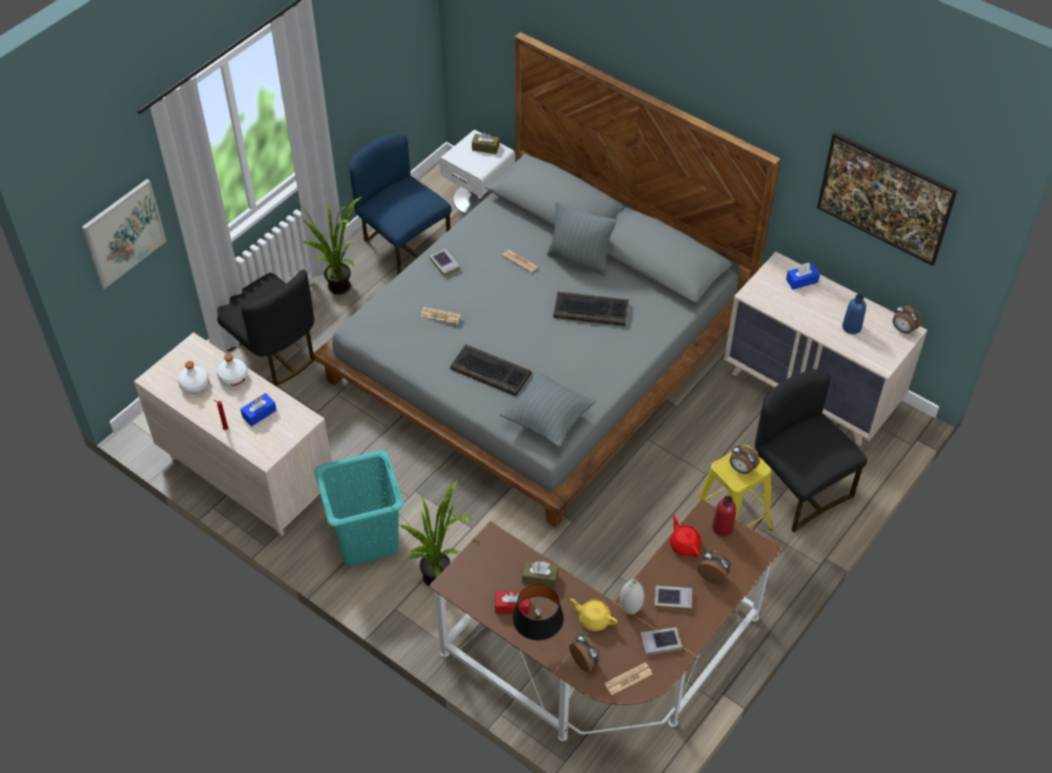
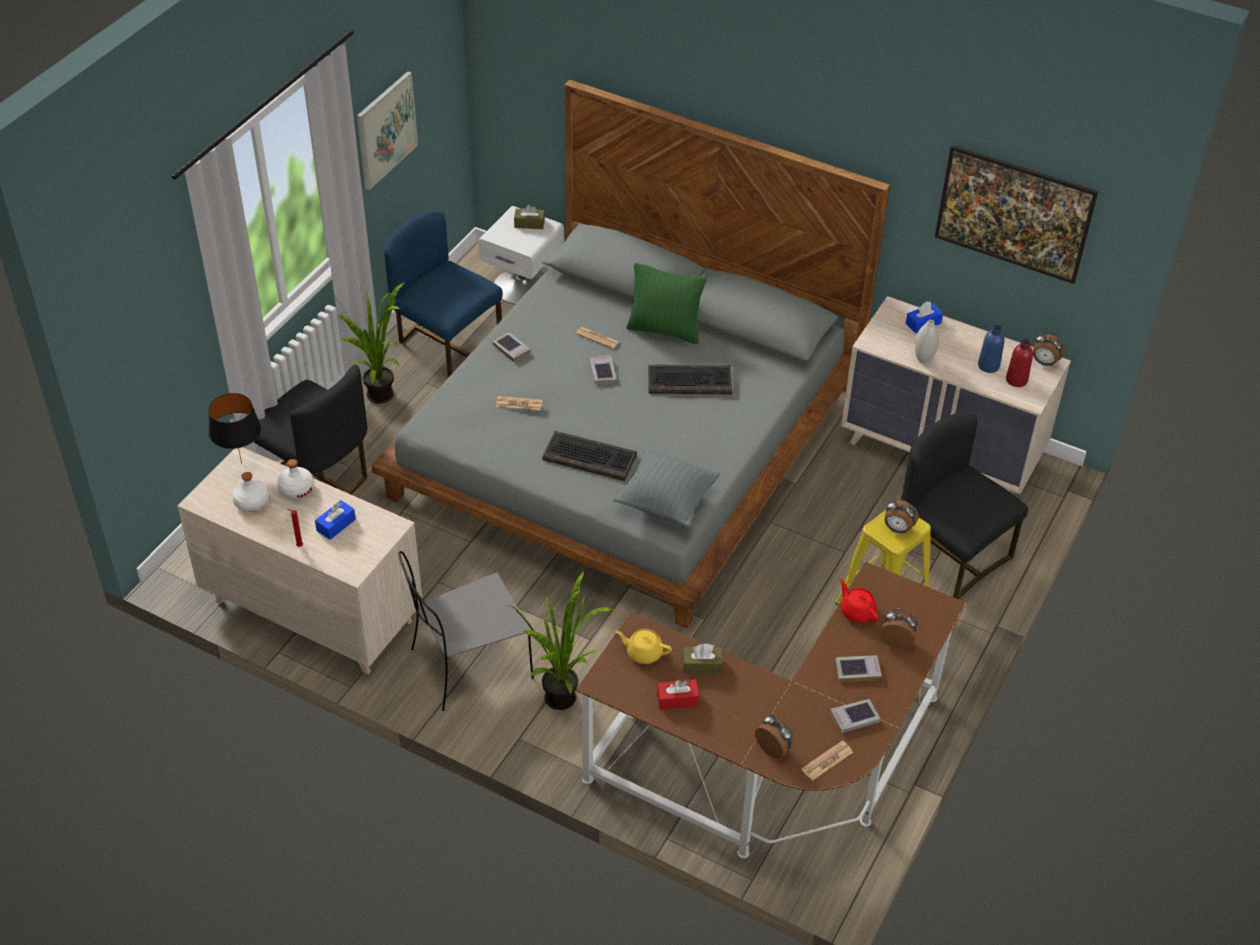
camera: 10 degrees left, 5 degrees down
(123, 233) = (153, 329): picture -> picture (386, 130)
(366, 538) = (468, 665): turquoise laundry basket -> grey chair
(517, 293) = (602, 372): none -> book
(537, 641) = (714, 733): black table lamp -> black table lamp (241, 463)
(579, 260) = (664, 330): grey pillow -> green pillow
(593, 619) = (773, 702): yellow teapot -> yellow teapot (643, 652)
(630, 609) = (812, 686): white vase -> white vase (923, 359)
(722, 527) = (895, 589): red bottle -> red bottle (1016, 380)

